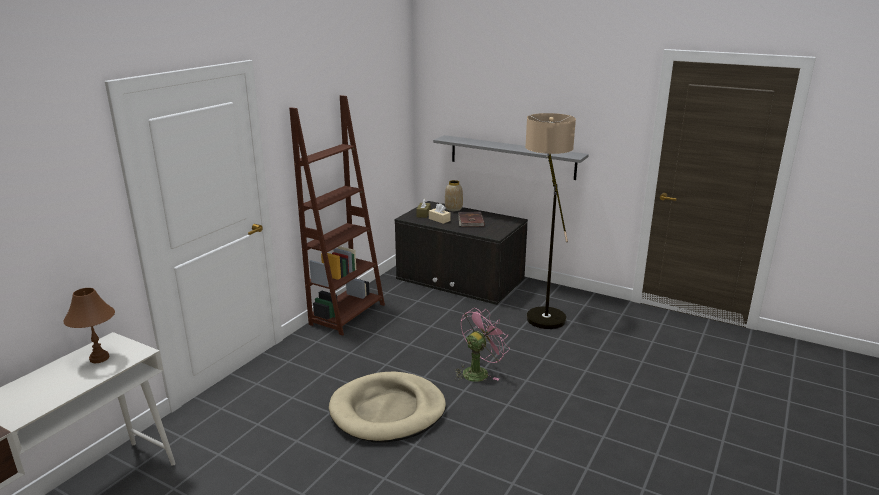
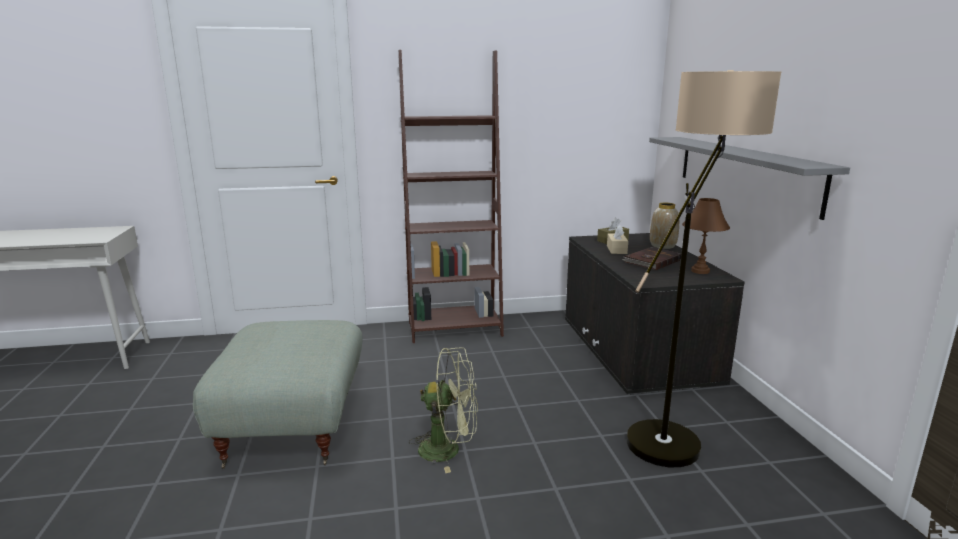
camera: 50 degrees right, 5 degrees down
(100, 358) = (81, 234): brown table lamp -> brown table lamp (700, 271)
(388, 411) = (295, 427): beige dog bed -> grey ottoman
(478, 371) = (448, 450): pink fan -> green fan

